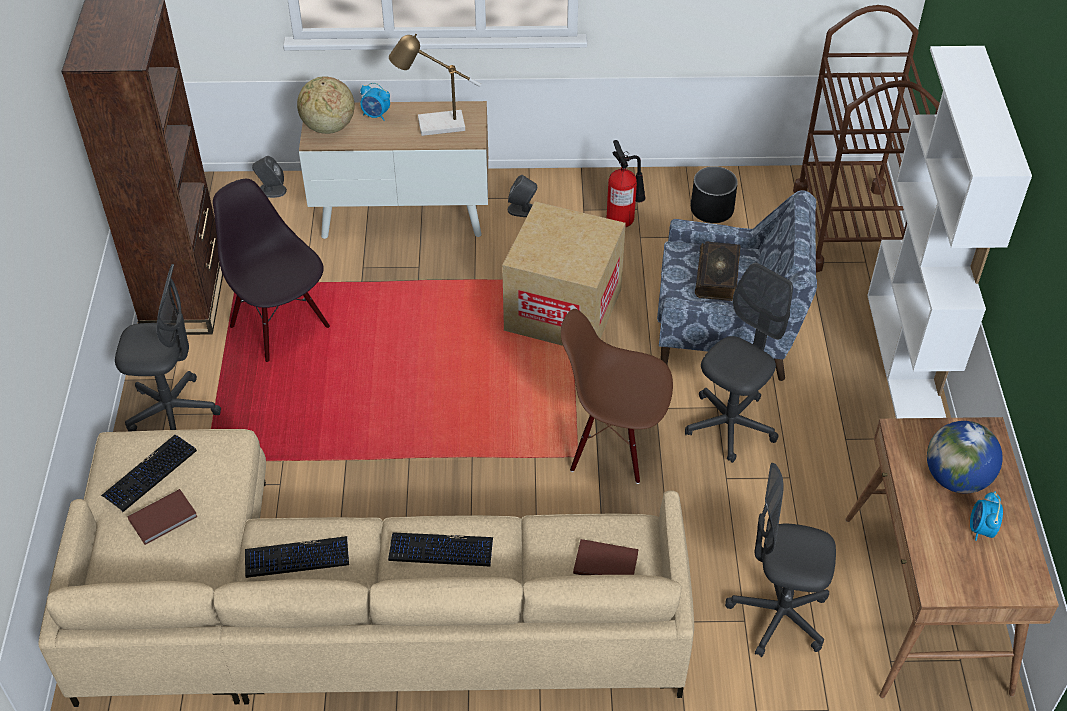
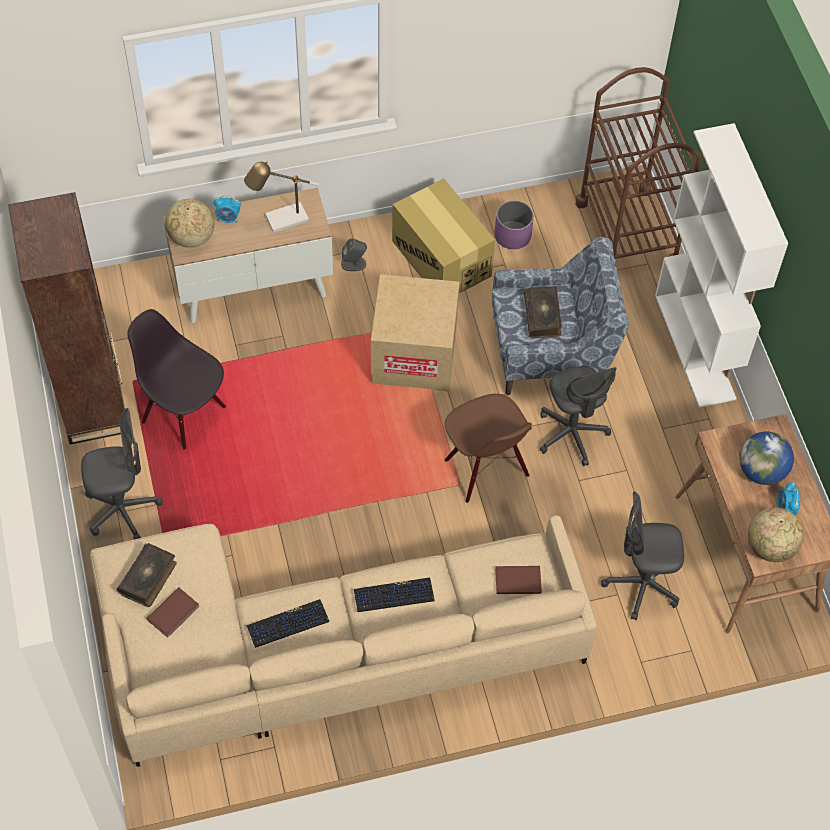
camera: 15 degrees left, 10 degrees up
(150, 474) = (148, 578): keyboard -> book
(271, 190) = (131, 283): grey speaker -> none
(613, 445) = (485, 469): brown chair -> brown chair turned 120 degrees counterclockwise
(623, 219) = (441, 258): fire extinguisher -> cardboard box
(712, 210) = (513, 235): black planter -> purple planter
(730, 425) = (572, 434): grey office chair -> grey office chair turned 135 degrees clockwise
(951, 573) = (770, 547): none -> globe

